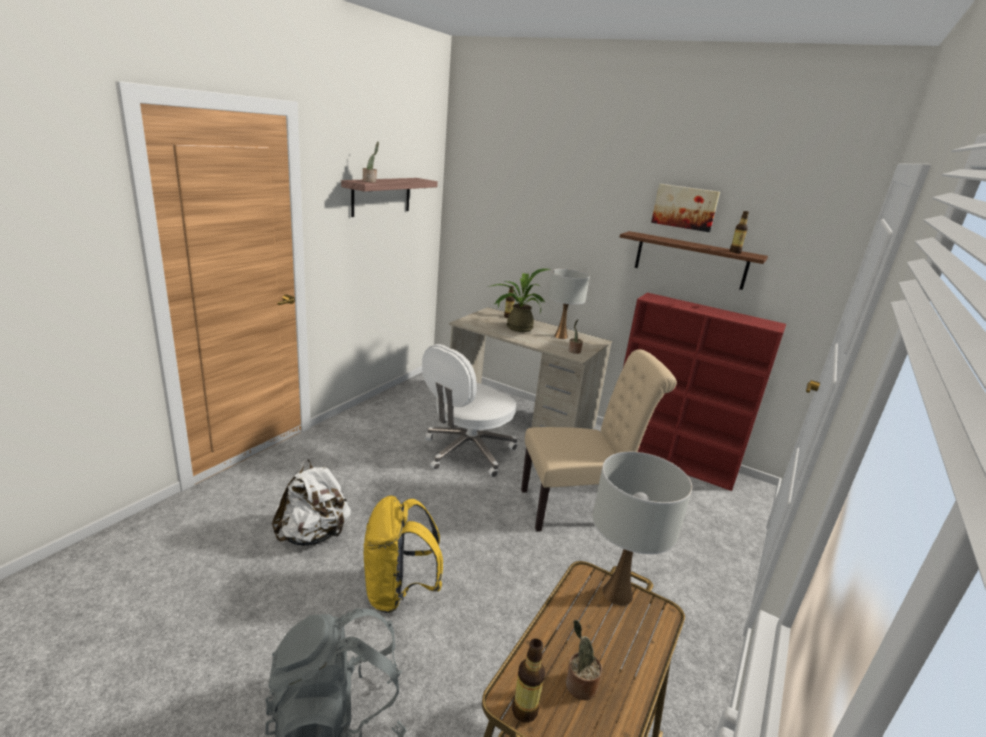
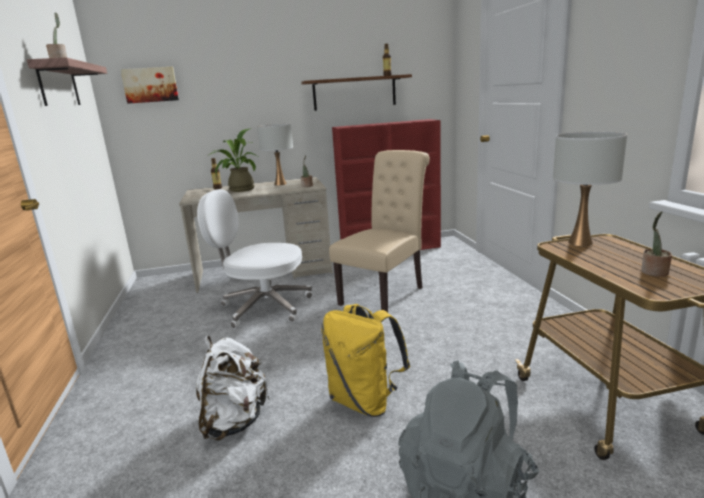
camera: 40 degrees left, 5 degrees down
(467, 452) = (264, 307): white office chair -> white office chair turned 105 degrees clockwise
(524, 710) = (670, 290): bottle -> none
(685, 207) = (339, 52): picture -> picture (150, 85)

